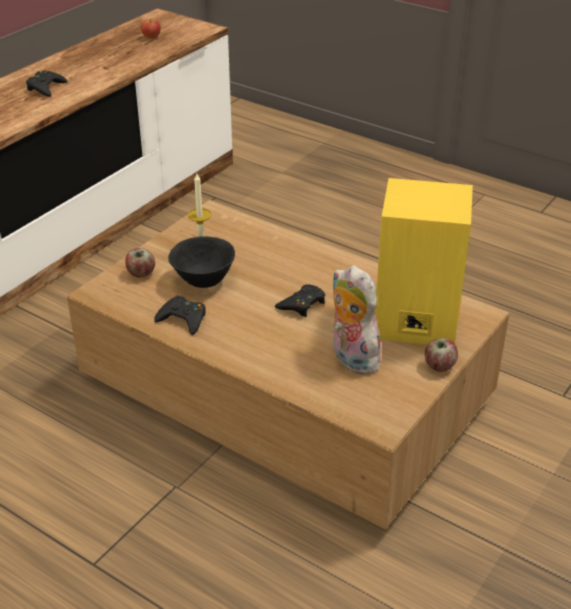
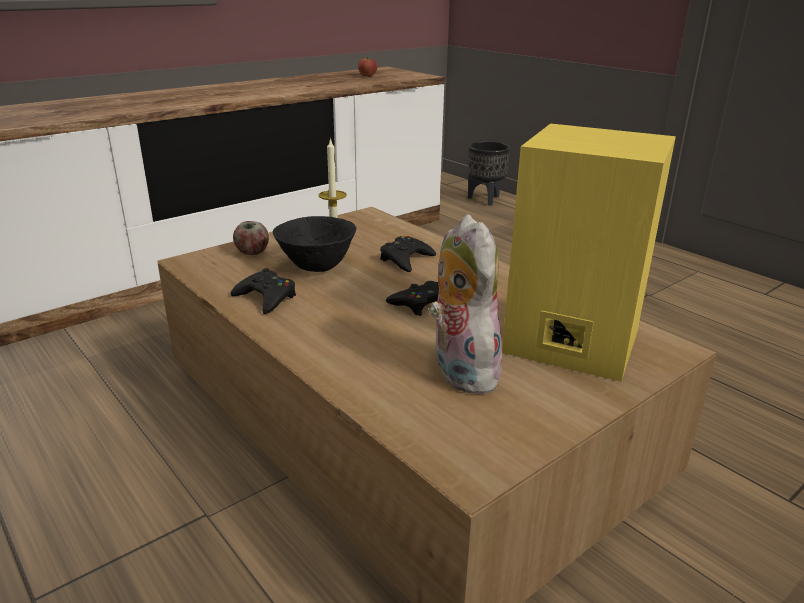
camera: 15 degrees right, 10 degrees down
(46, 88) = (240, 90): black game controller -> black game controller (406, 259)
(268, 127) = (485, 199): none -> black planter
(439, 366) = (591, 402): apple -> none

